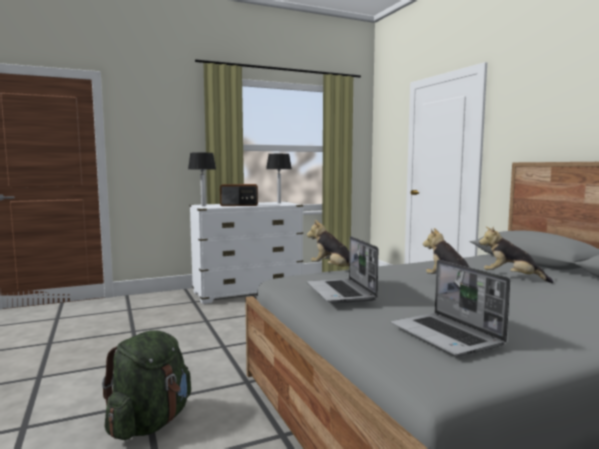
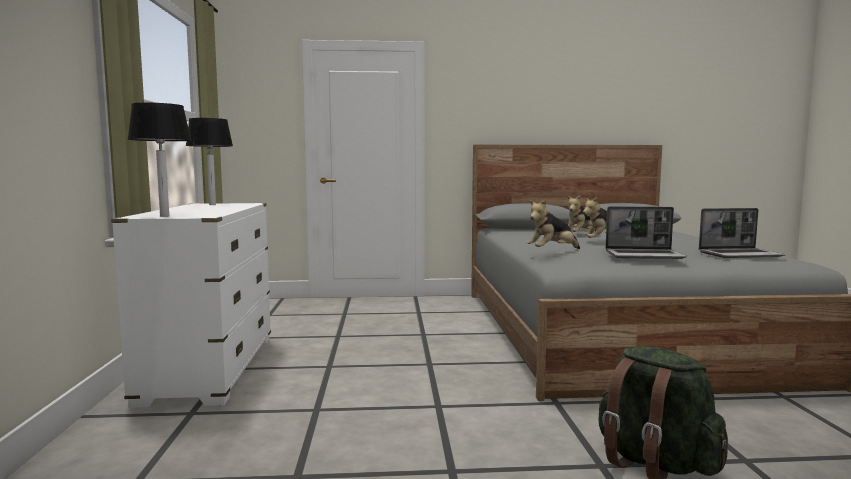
camera: 70 degrees left, 0 degrees up
(239, 205) = (201, 210): radio -> none

